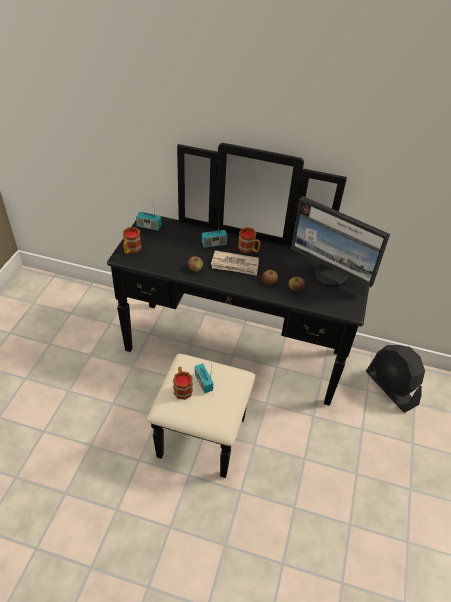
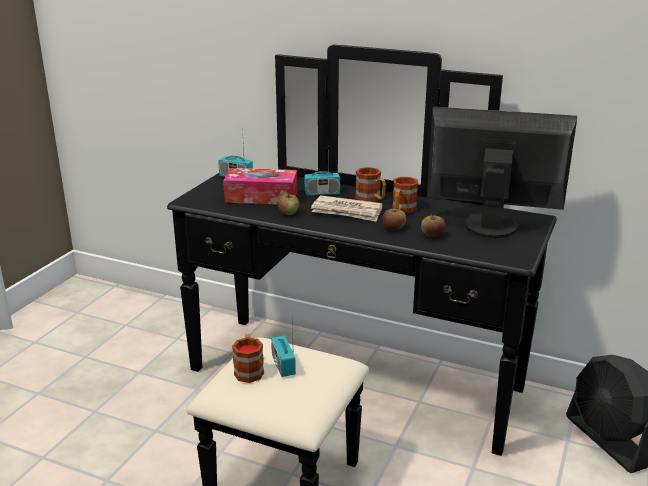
camera: 10 degrees right, 20 degrees down
(131, 250) = (204, 195): mug -> mug (402, 210)
(172, 250) = (261, 197): none -> tissue box
(331, 274) = (490, 224): monitor -> monitor turned 150 degrees clockwise

